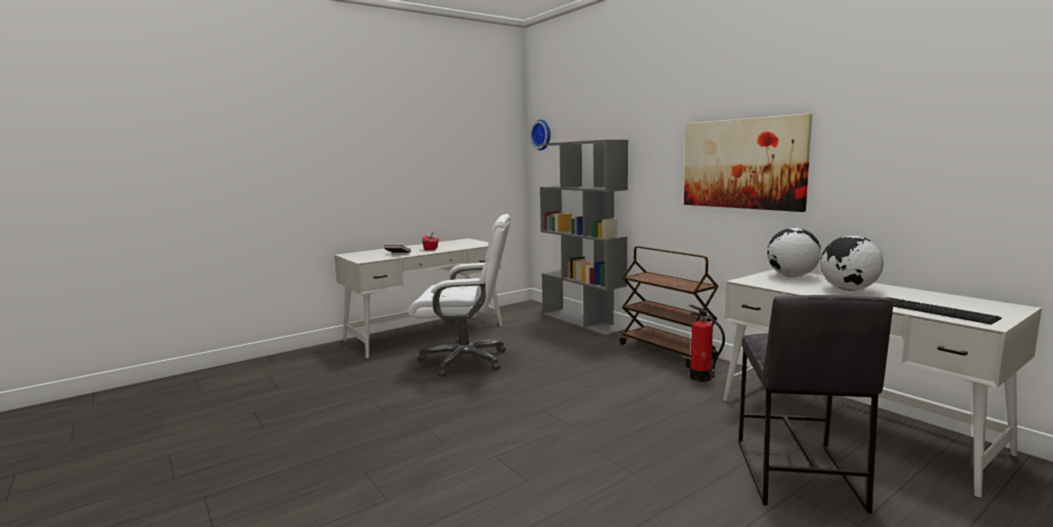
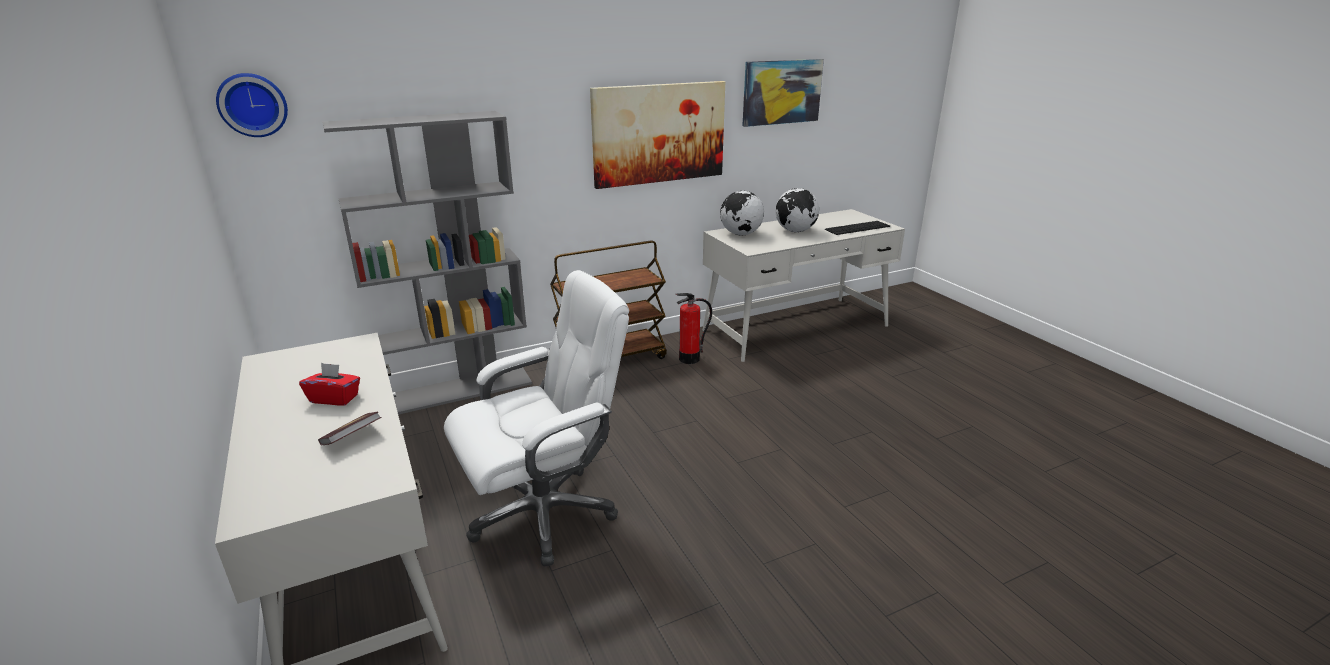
camera: 80 degrees left, 15 degrees up
(465, 360) = (544, 512): white office chair -> white office chair turned 45 degrees clockwise
(796, 475) = (868, 368): grey stool -> none
(897, 124) = (781, 92): none -> picture

